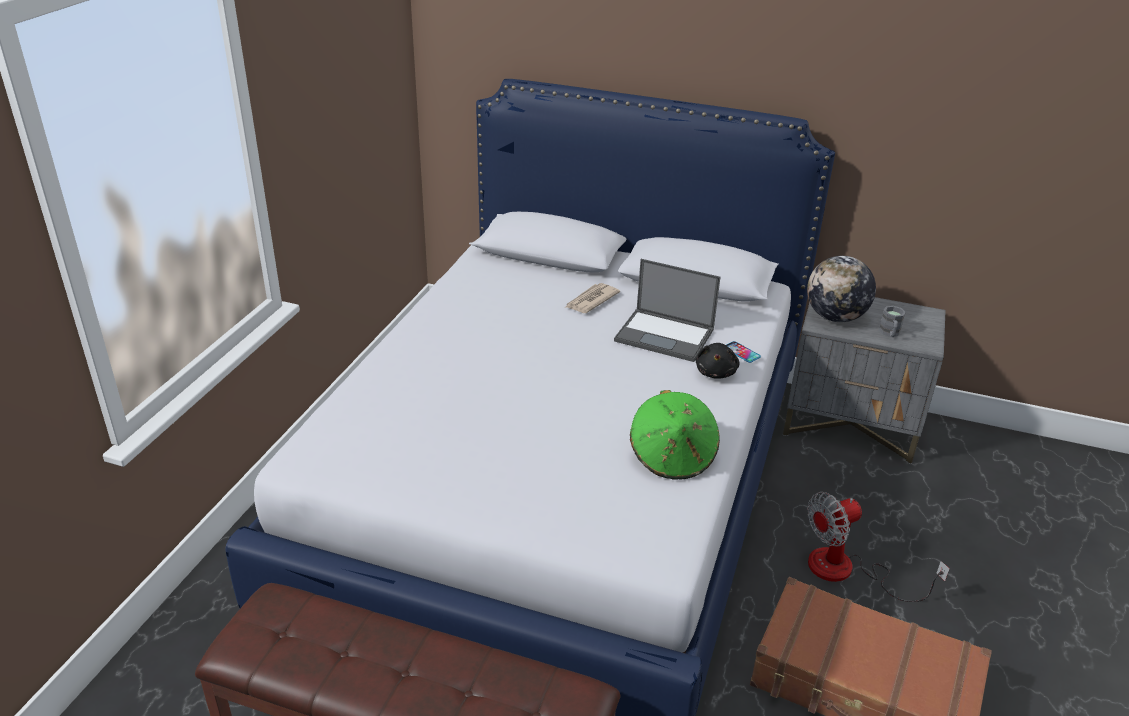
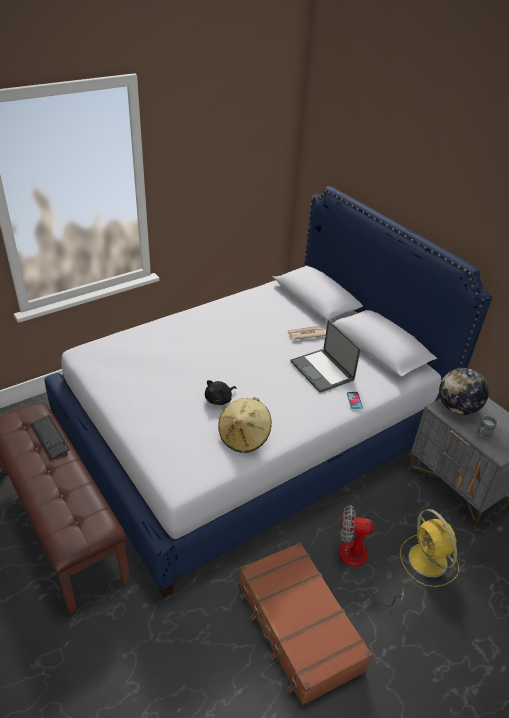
camera: 35 degrees right, 5 degrees up
(350, 624) = (49, 438): none -> keyboard
(672, 457) = (244, 437): green hat -> beige hat
(716, 372) = (325, 404): black plush toy -> black plush toy (219, 399)
(908, 526) = (428, 561): none -> yellow fan

